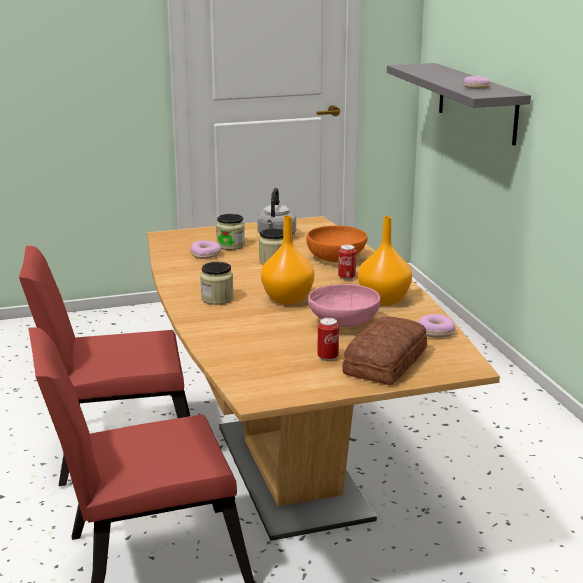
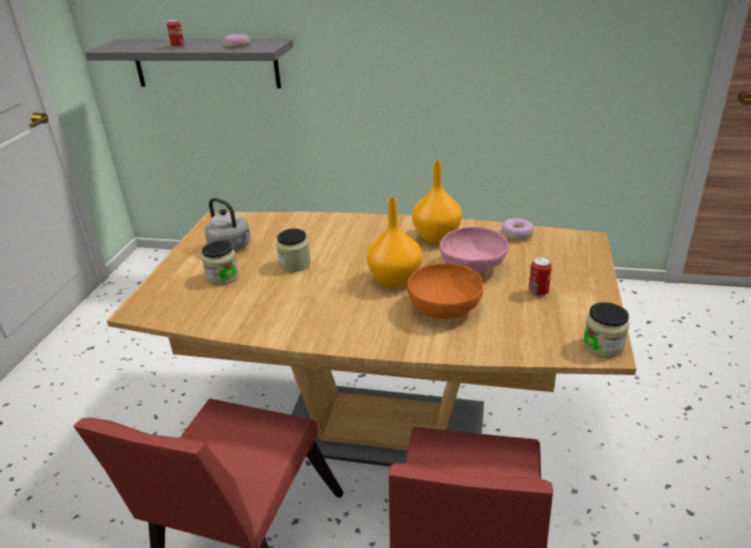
camera: 60 degrees left, 10 degrees up
(205, 255) = (230, 297): donut -> none
(217, 298) = (358, 318): jar -> jar (602, 346)
(337, 258) = (323, 232): orange bowl -> orange bowl (444, 308)
(346, 277) = (372, 239): can -> can (178, 46)
(388, 361) = (561, 268): bread -> none

